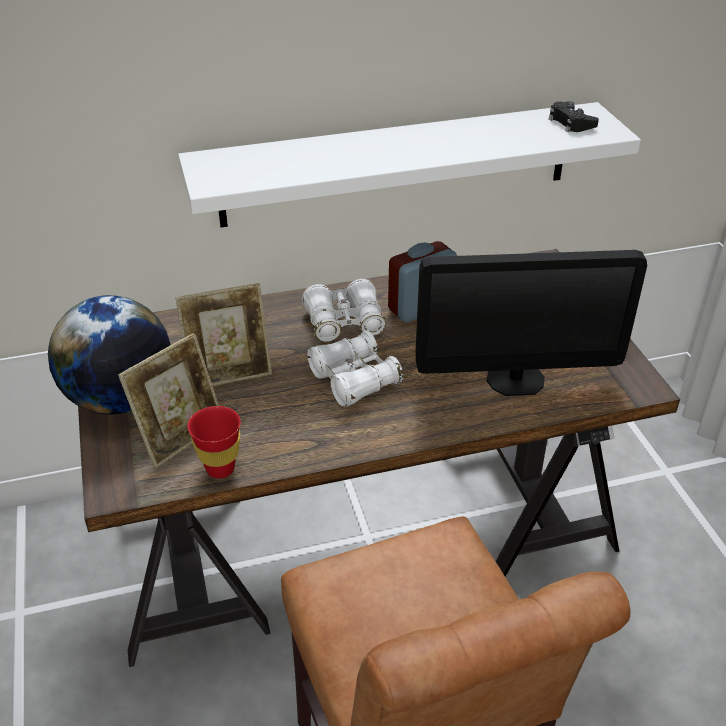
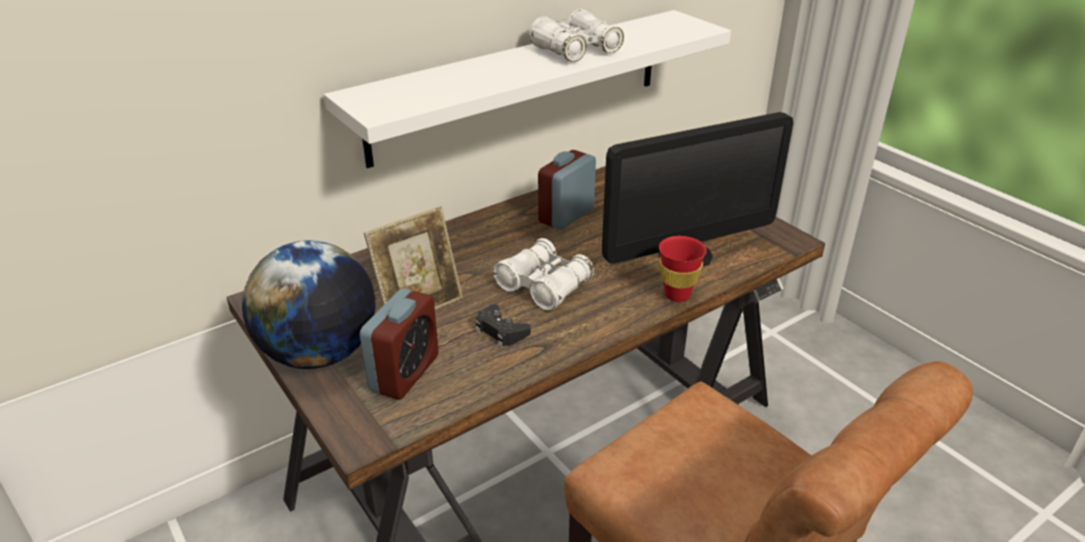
camera: 20 degrees left, 5 degrees down
(181, 437) = (404, 373): picture frame -> alarm clock
(220, 469) = (463, 392): red cup -> red cup (677, 295)
(344, 322) = (504, 241): white binoculars -> white binoculars (576, 50)
(571, 122) = (665, 26): black game controller -> black game controller (500, 331)

